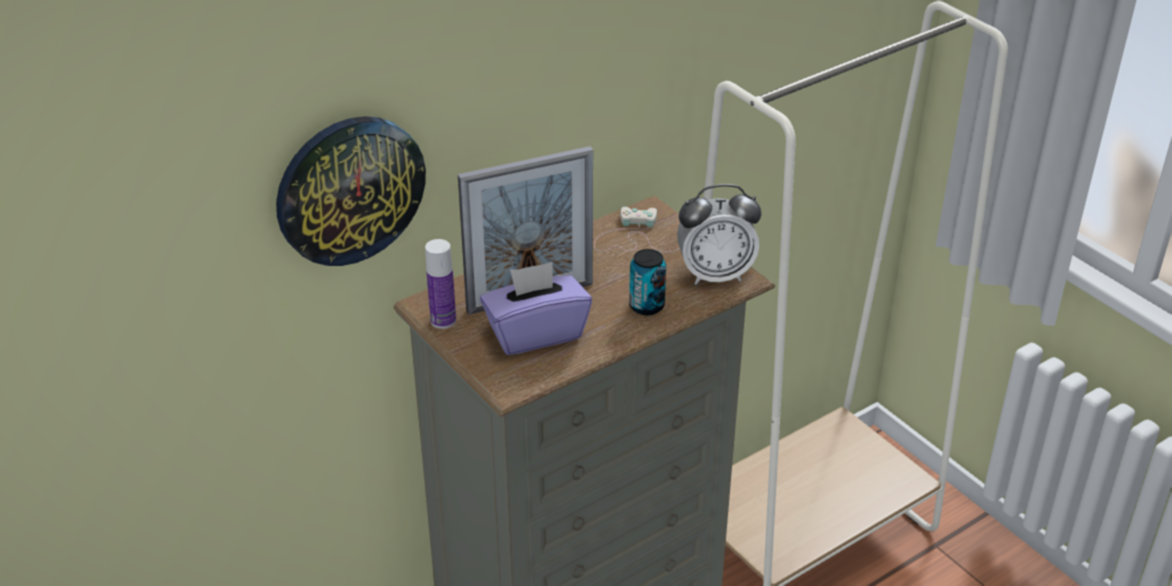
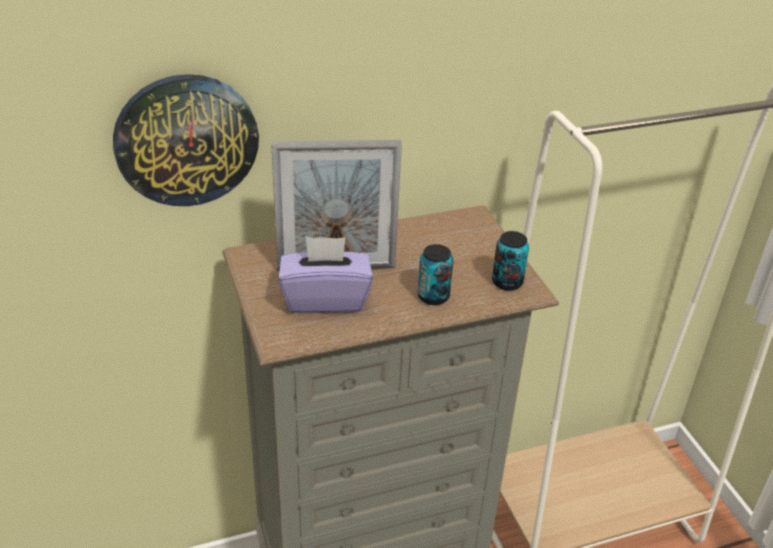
camera: 15 degrees right, 0 degrees up
(443, 320) = (254, 271): bottle -> none
(630, 237) = (447, 235): white game controller -> none
(715, 275) = (507, 282): alarm clock -> can

